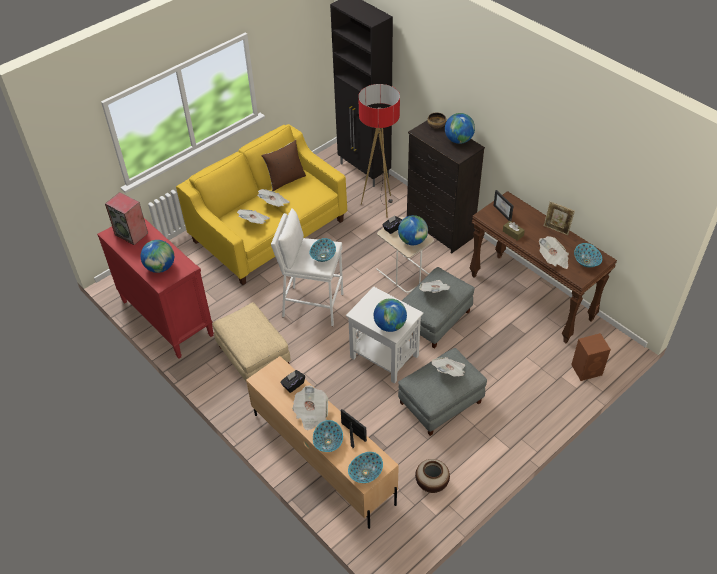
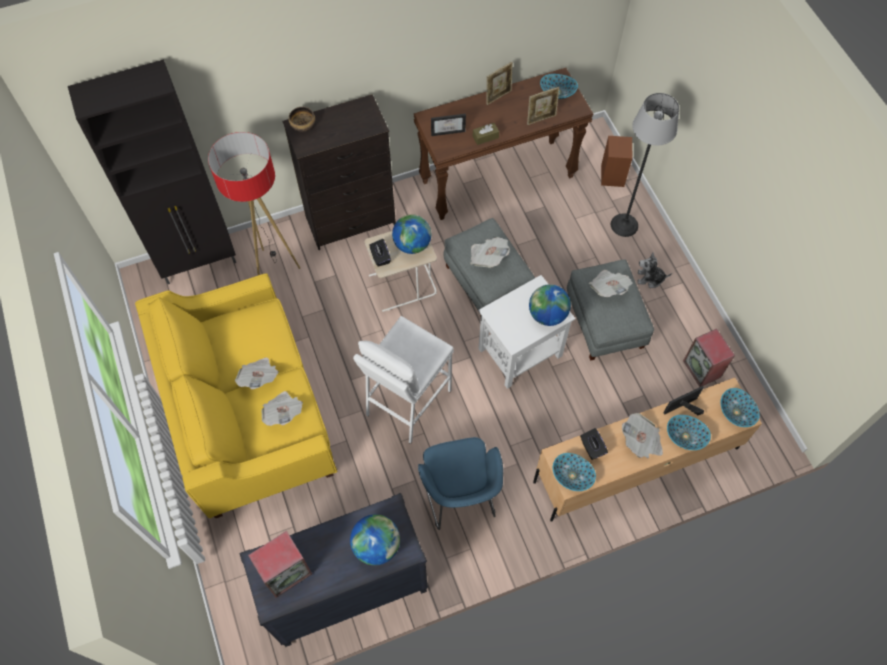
camera: 70 degrees left, 15 degrees up
(166, 318) = (347, 591): red dresser -> black dresser
(253, 356) = (459, 497): beige ottoman -> blue armchair
(285, 180) = (219, 349): brown pillow -> none
(323, 256) = (419, 343): bowl -> bowl (572, 475)
(431, 484) = (702, 369): vase -> speaker
(458, 140) = (345, 113): globe -> none
(499, 423) = (650, 278): none -> plush toy
(541, 391) = (624, 225): none -> floor lamp
(553, 259) = (541, 118): newspaper -> picture frame

